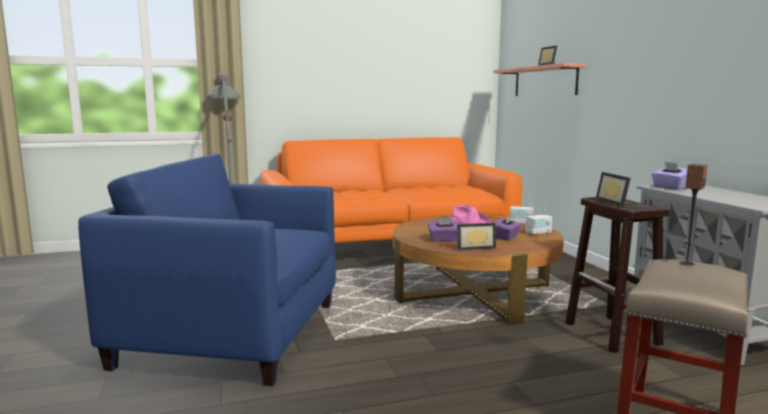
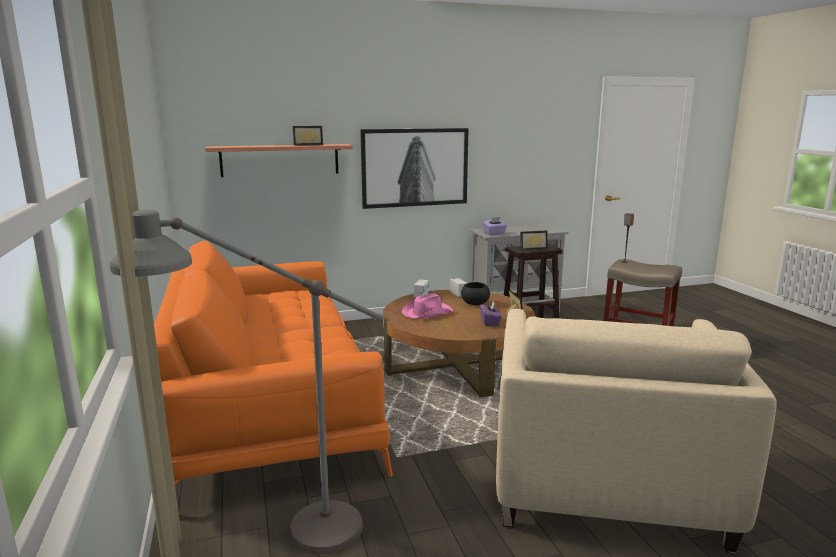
camera: 90 degrees left, 5 degrees up
(233, 334) = (604, 481): blue armchair -> beige armchair
(506, 237) = (475, 303): purple tissue box -> black bowl
(639, 89) = (415, 167): none -> picture

